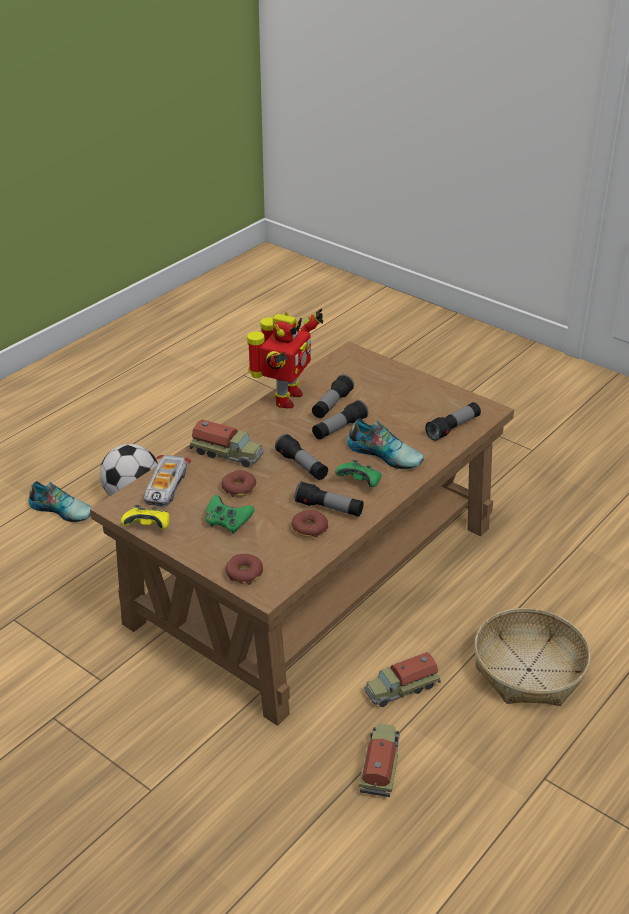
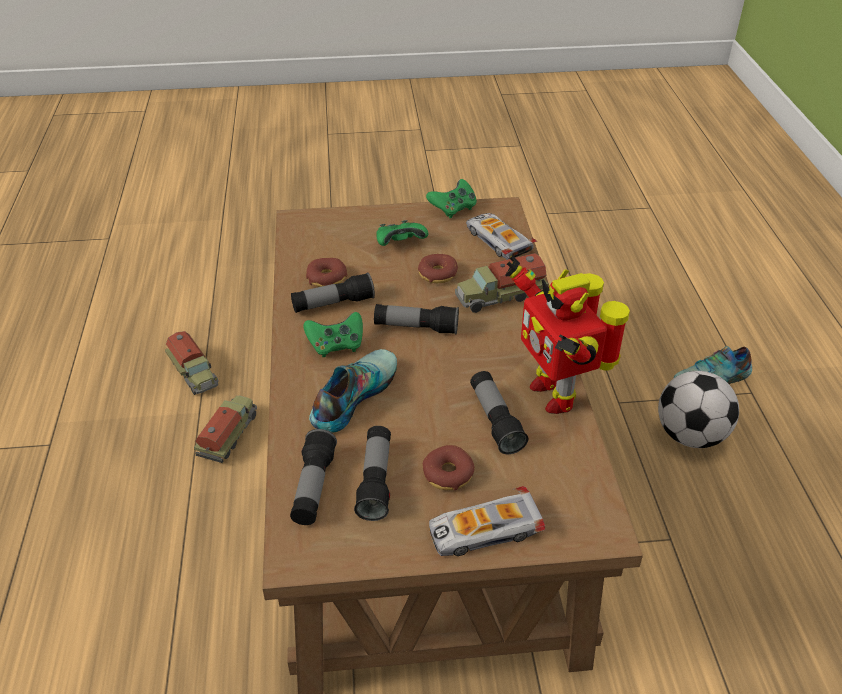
camera: 135 degrees right, 5 degrees up
(148, 527) = (453, 209): yellow game controller -> green game controller
(244, 573) = (331, 221): donut -> donut (448, 474)
(339, 428) = (442, 394): flashlight -> flashlight (376, 481)
(385, 453) = (352, 395): shoe -> shoe turned 135 degrees clockwise
(398, 377) = (484, 531): none -> toy car
(528, 669) = (120, 531): basket -> none

